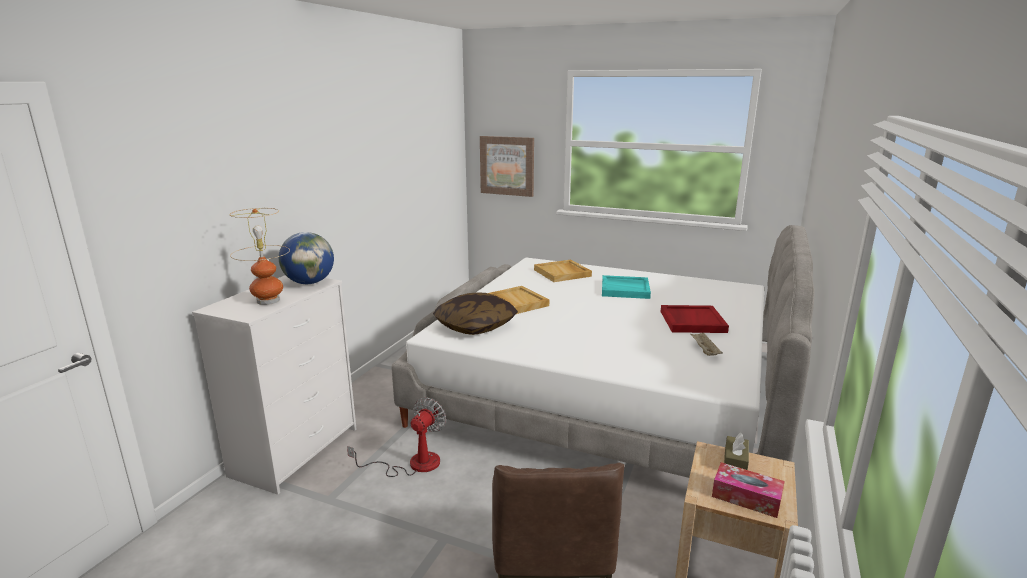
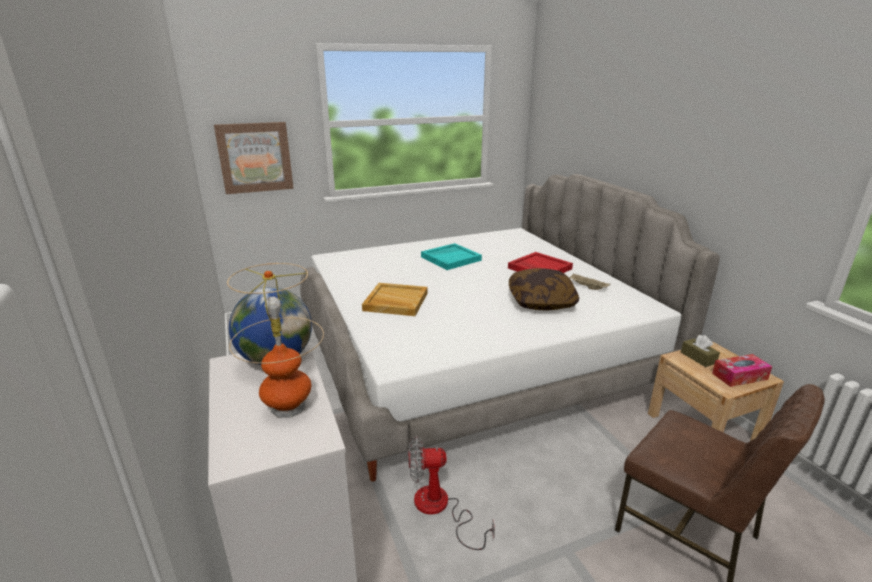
camera: 45 degrees left, 5 degrees up
(413, 464) = (440, 508): fan -> fan turned 75 degrees counterclockwise
(475, 326) = (409, 337): pillow -> pillow (541, 301)
(562, 273) = (377, 260): beige tray -> none

